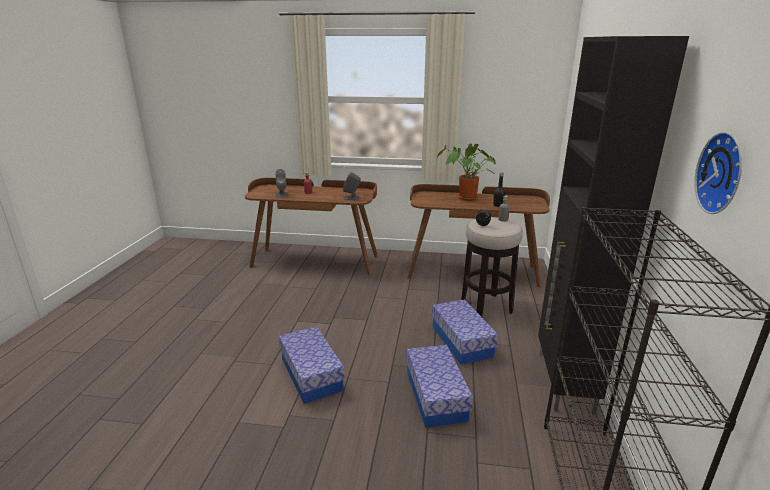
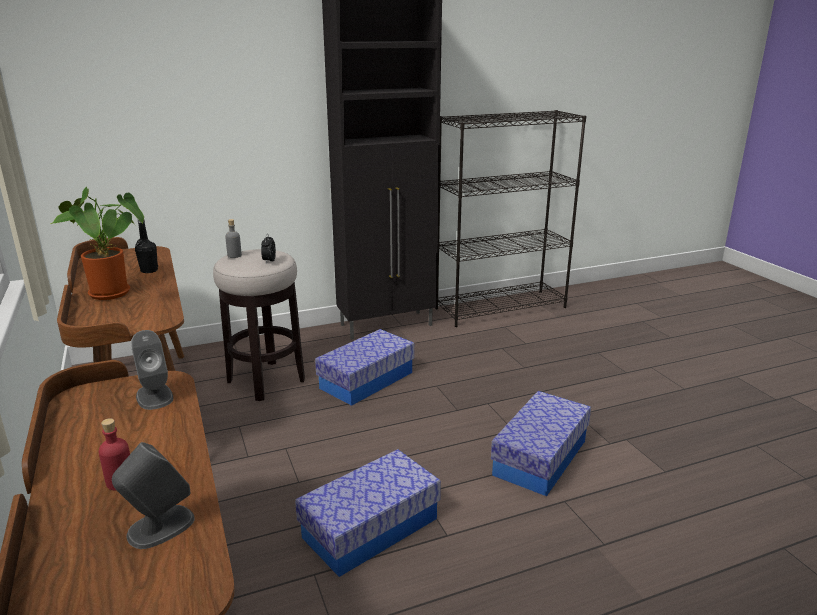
camera: 120 degrees left, 0 degrees up
(436, 396) = (476, 373): storage box -> storage box (370, 528)
(724, 173) = (489, 69): wall clock -> none

